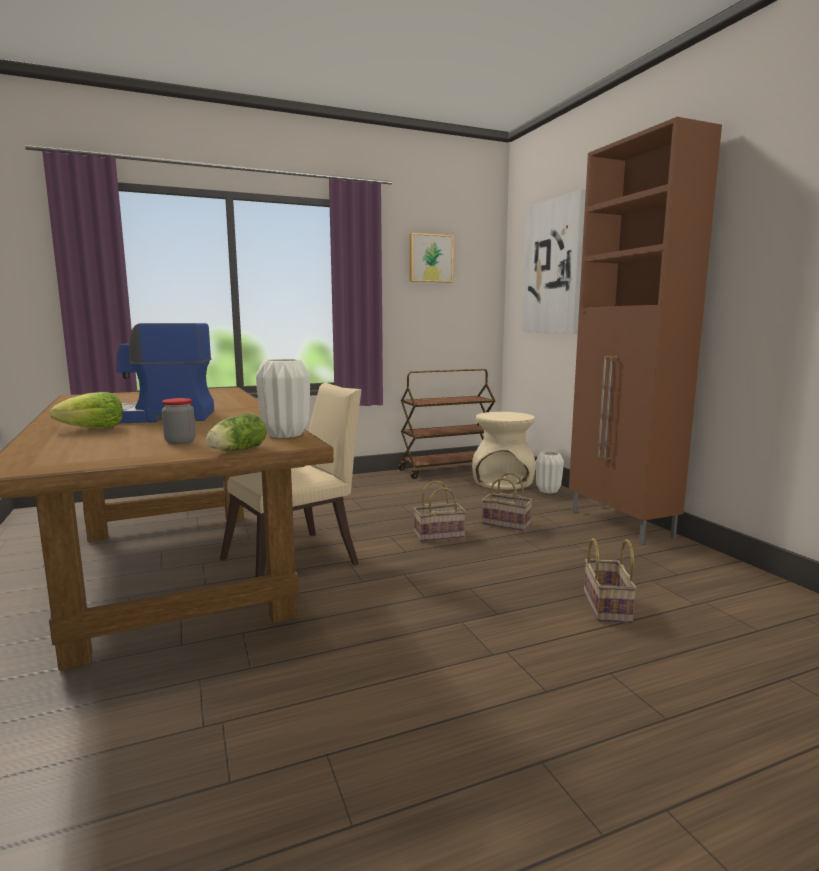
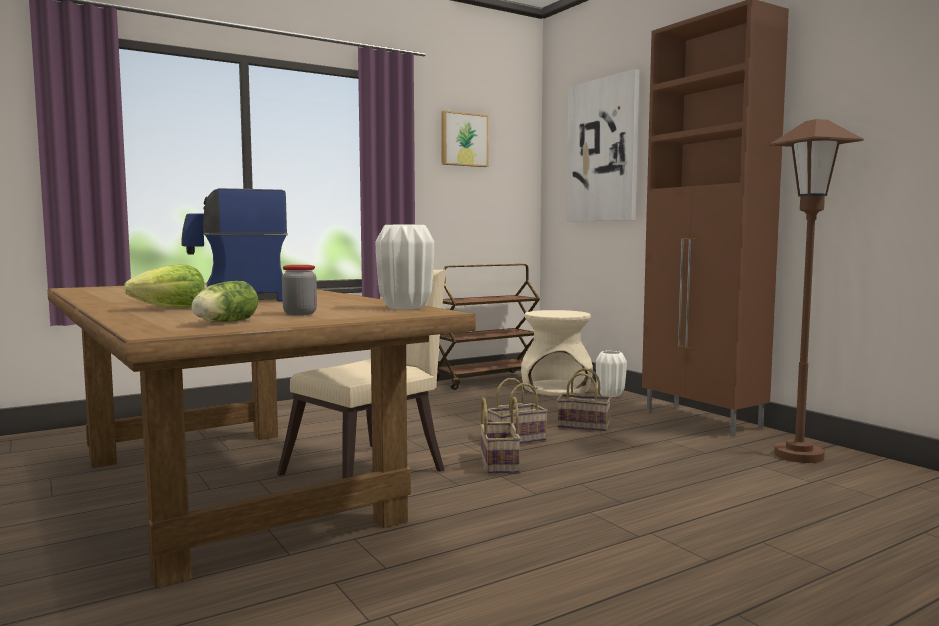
camera: 10 degrees left, 5 degrees down
(235, 450) = (378, 317): lettuce -> lettuce (223, 322)
(605, 606) = (726, 489): basket -> basket (497, 463)
(697, 571) = (799, 455): none -> brown floor lamp

